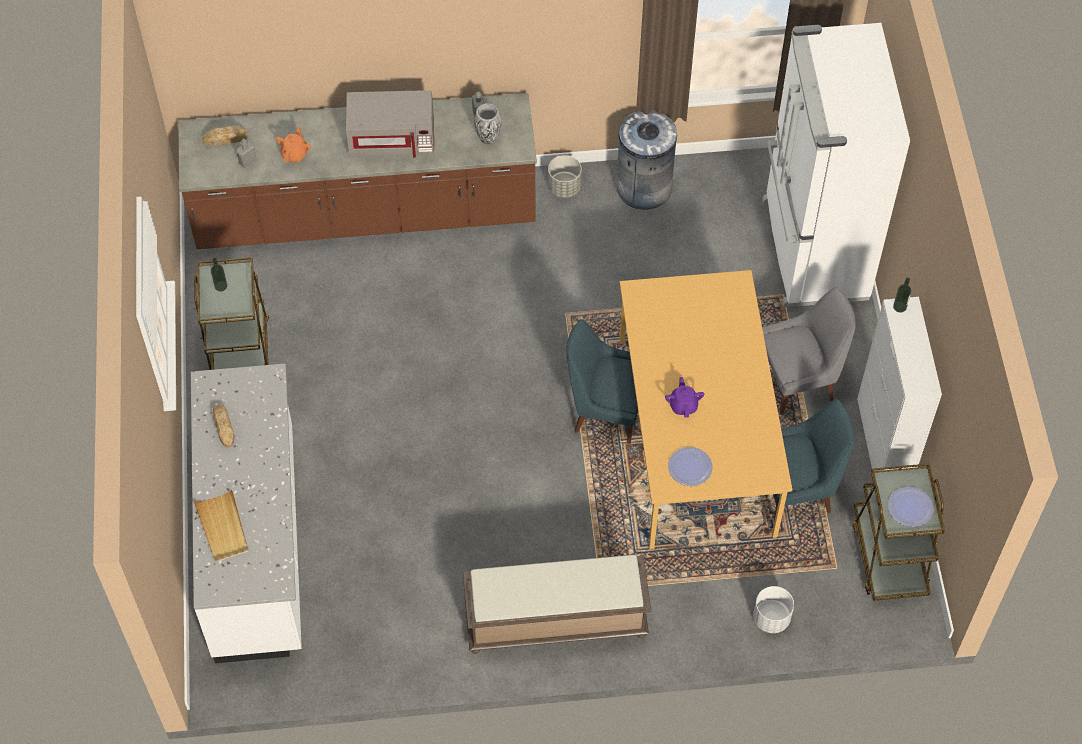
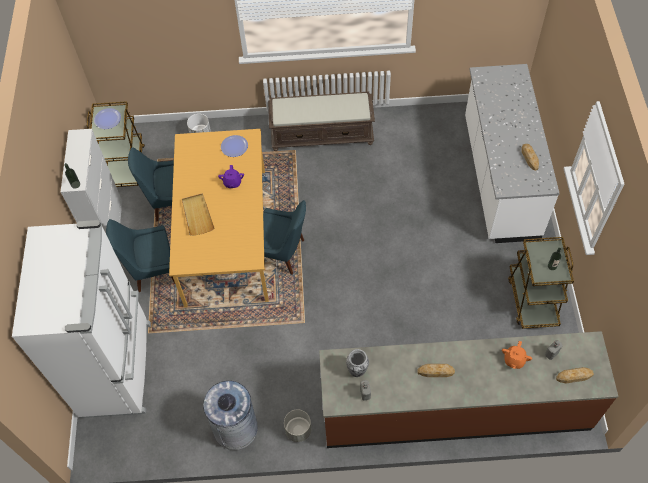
camera: 175 degrees left, 0 degrees up
(222, 527) = (518, 102): beige tray -> beige tray (197, 215)
(392, 139) = (435, 371): grey microwave -> bread
(799, 380) = (152, 270): grey chair -> blue chair

